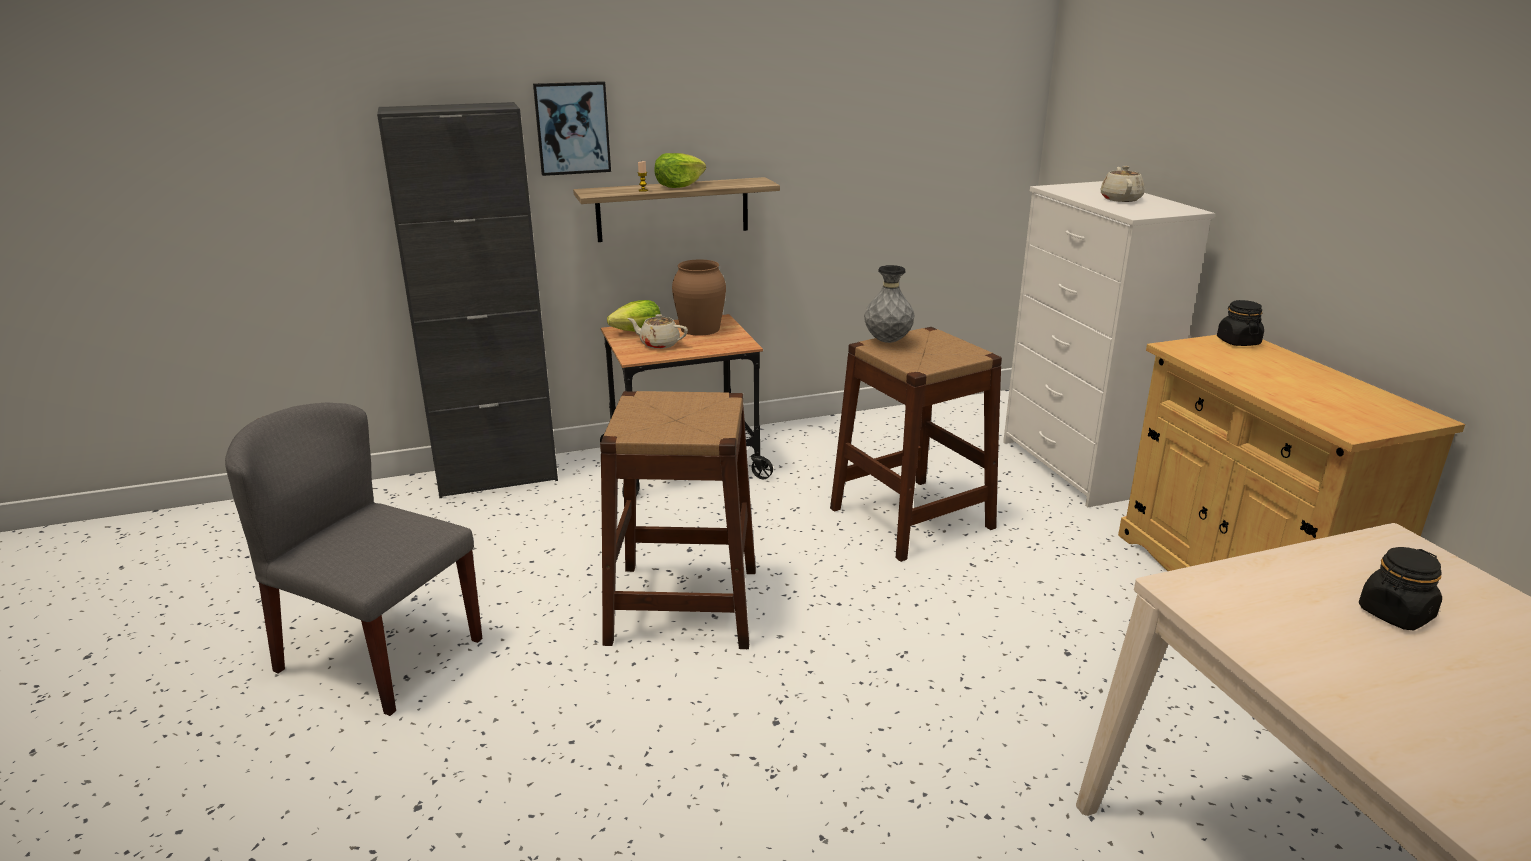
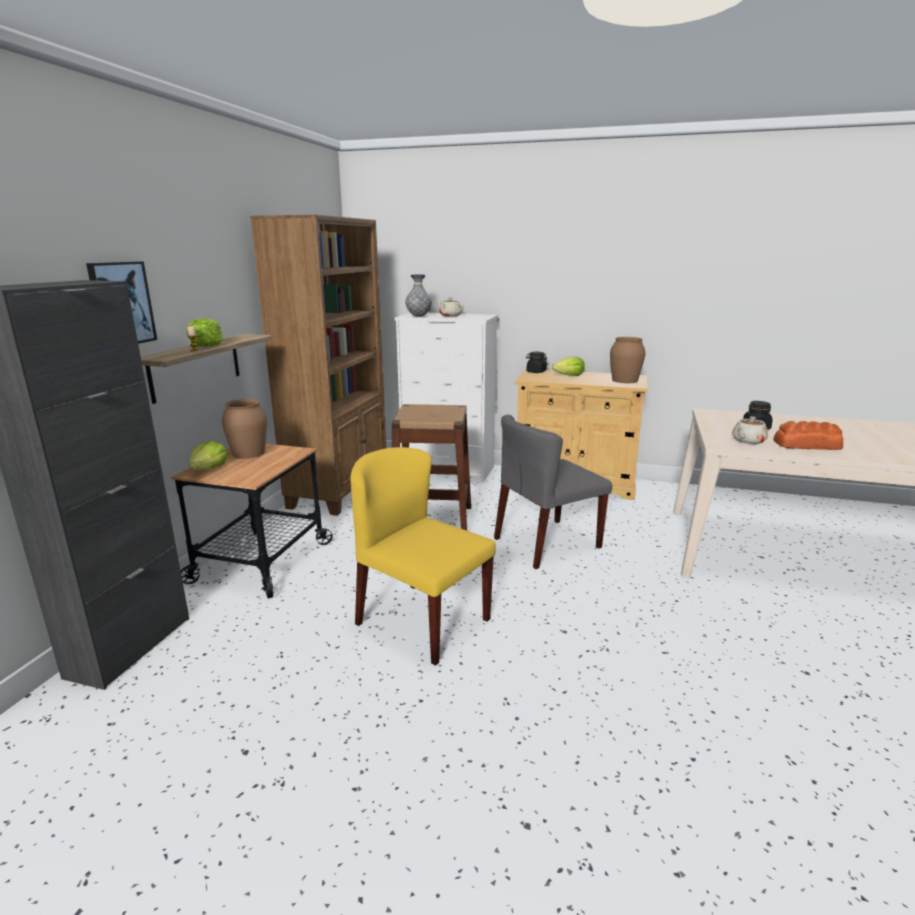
camera: 55 degrees left, 5 degrees down
(378, 654) = (303, 799): grey chair -> grey chair (546, 543)
(659, 344) = (246, 469): beige teapot -> beige teapot (748, 441)
(683, 605) = (421, 621): brown stool -> yellow chair
(887, 341) = (406, 415): grey vase -> grey vase (418, 316)
(894, 427) = (340, 489): none -> brown bookcase
(1275, 368) = (569, 376): none -> lettuce
(1361, 413) = (624, 380): none -> brown vase
(1384, 697) = (808, 445): none -> bread

